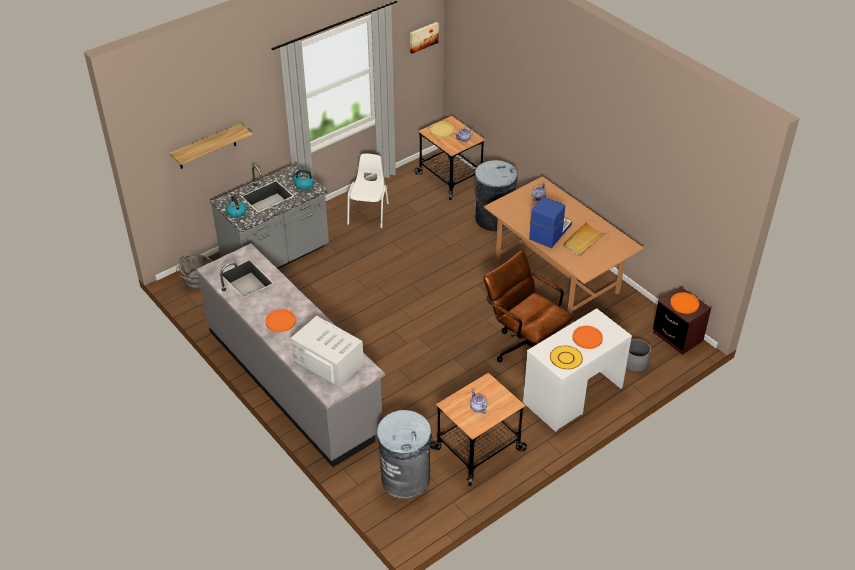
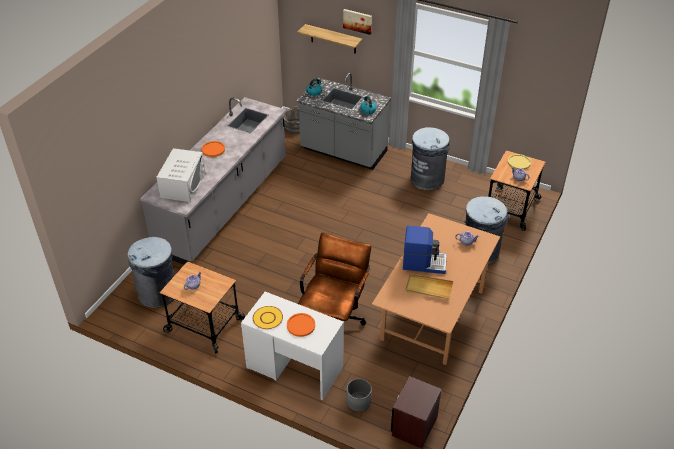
camera: 65 degrees right, 0 degrees up
(369, 213) = (427, 179): white chair -> grey trash can
(423, 37) = (548, 76): picture -> picture (357, 21)
(684, 303) = (417, 397): orange plate -> none

